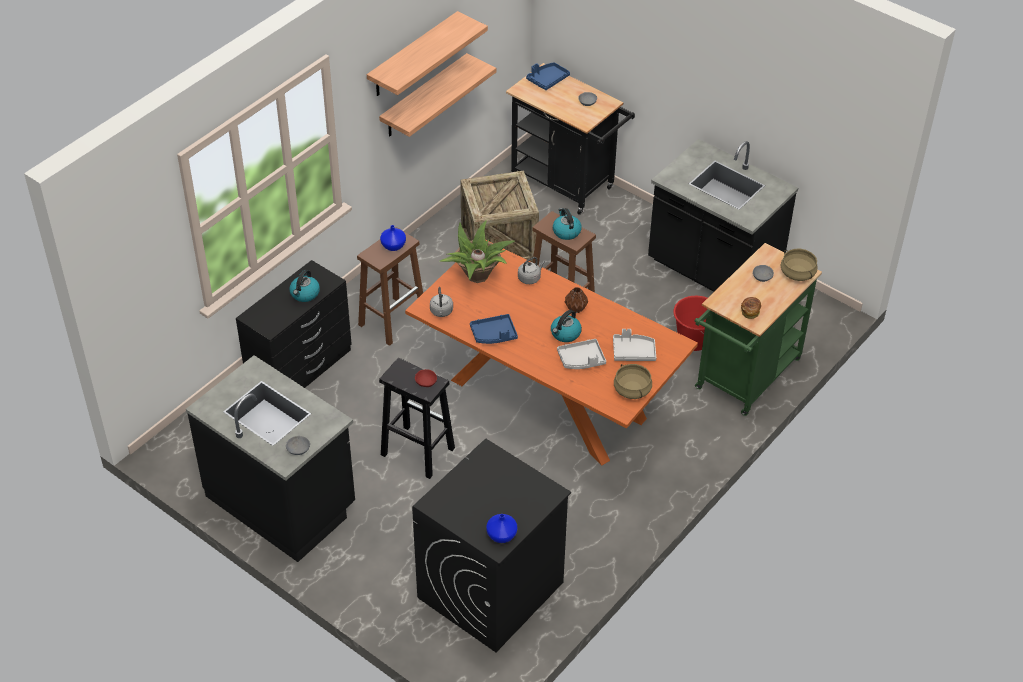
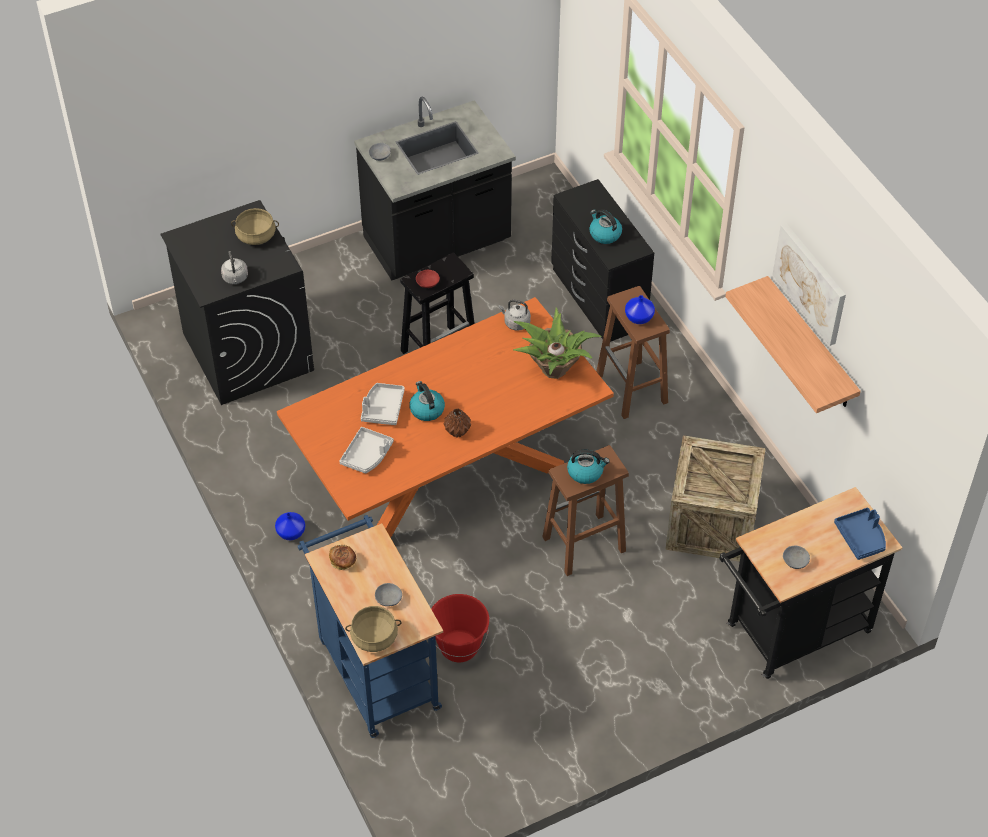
camera: 115 degrees right, 5 degrees up
(413, 55) = (810, 283): shelf -> picture
(494, 334) = (459, 352): blue tray -> none
(502, 536) = (186, 244): blue vase -> blue vase (290, 532)
(530, 278) = (526, 411): grey kettle -> grey kettle (235, 278)
(631, 390) = (317, 433): beige cooking pot -> beige cooking pot (256, 235)
(712, 272) = (561, 720): black counter -> none
(744, 379) = (375, 668): green cart -> blue cart

